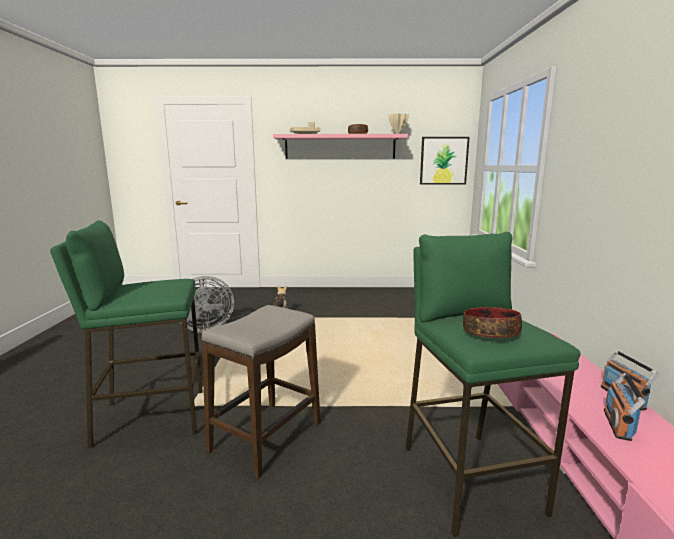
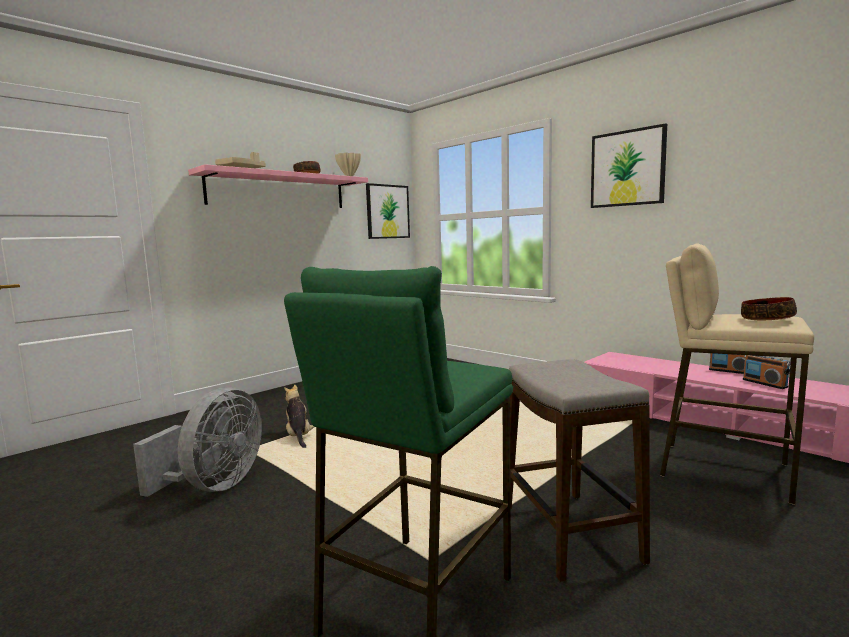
camera: 45 degrees left, 5 degrees down
(469, 478) = (723, 469): green stool -> beige stool
(596, 126) = (627, 168): none -> picture

